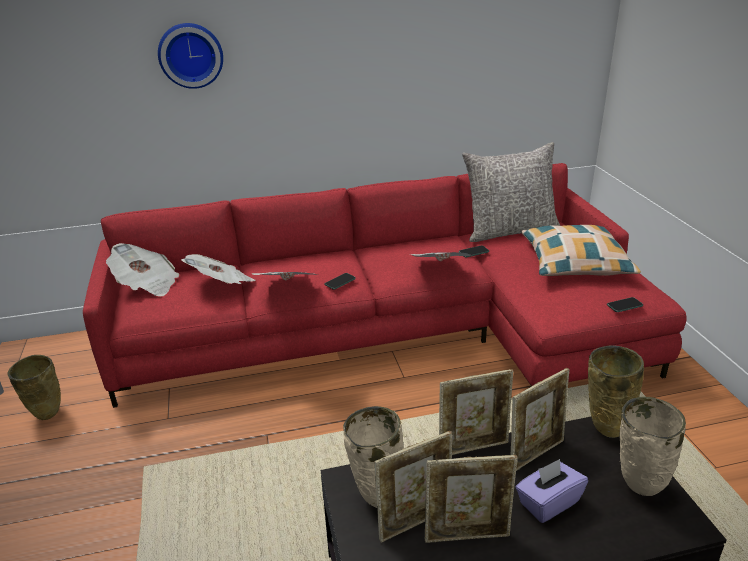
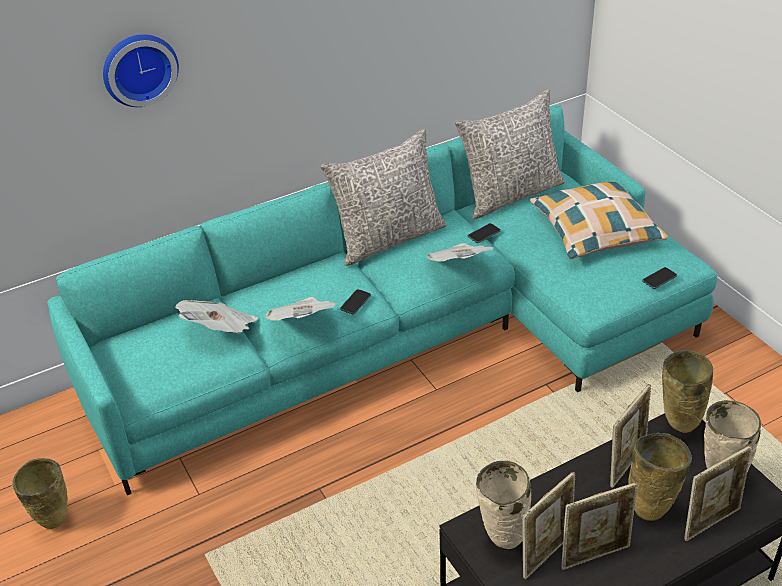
camera: 15 degrees left, 10 degrees up
(147, 284) = (131, 347): newspaper -> none
(391, 245) = (388, 238): none -> grey pillow
(396, 333) = (407, 336): red sofa -> turquoise sofa
(473, 447) = (569, 469): picture frame -> picture frame (710, 521)
(548, 502) = (651, 508): purple tissue box -> beige vase

